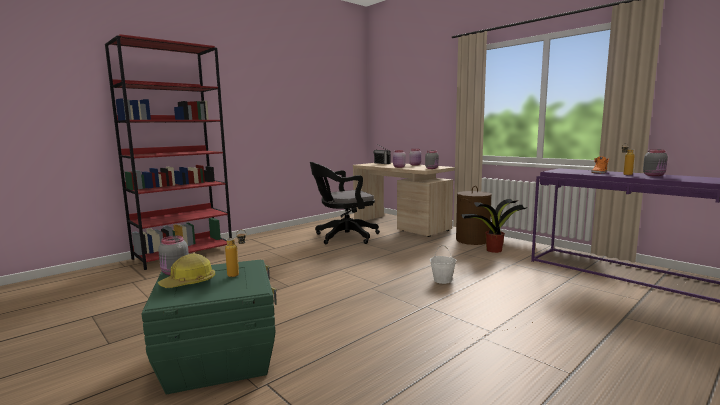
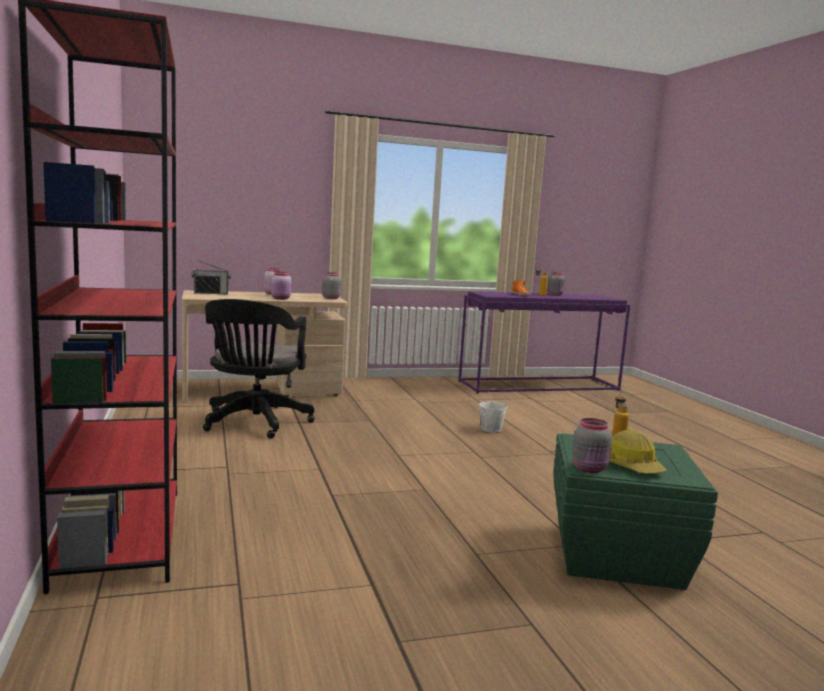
camera: 65 degrees left, 0 degrees up
(472, 240) = (382, 388): brown laundry basket -> none
(493, 250) = (428, 392): potted plant -> none

